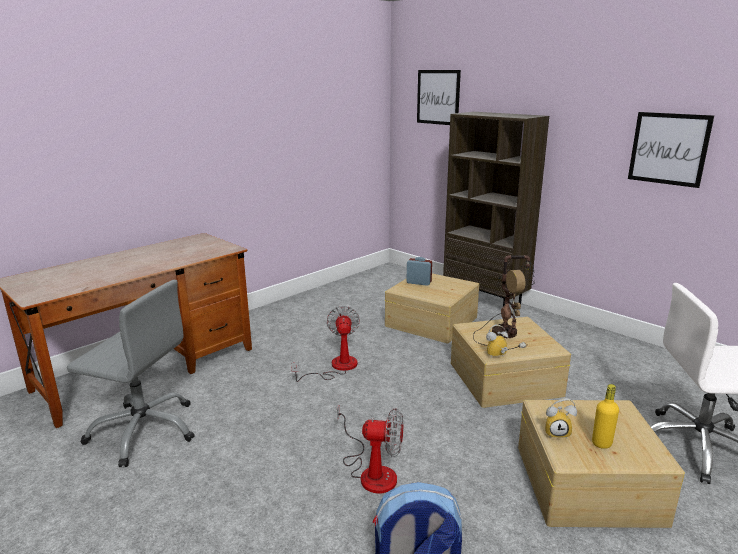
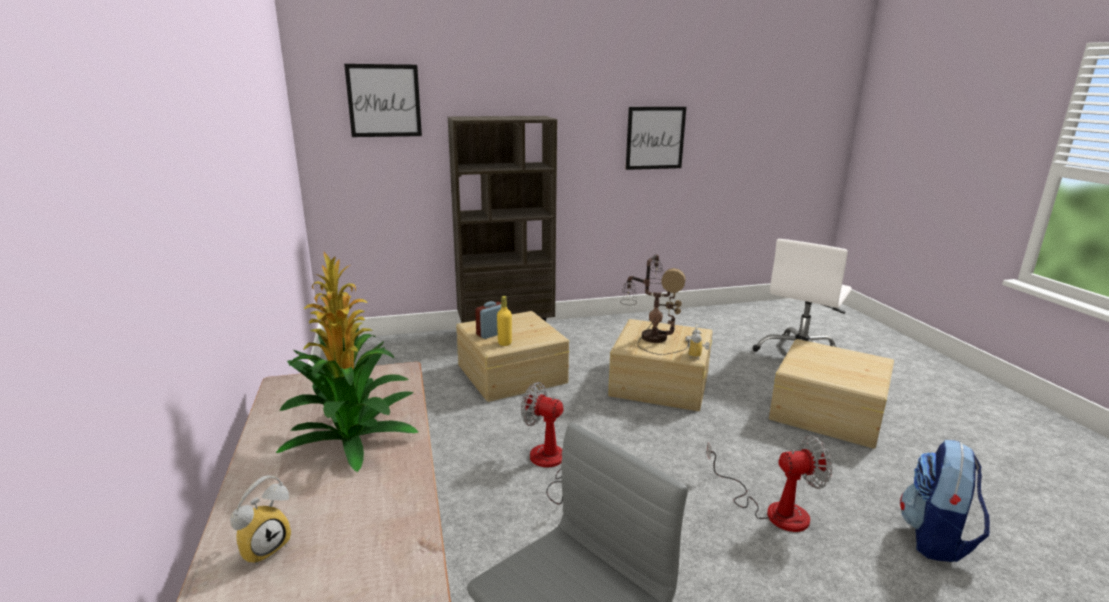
camera: 60 degrees left, 0 degrees up
(160, 258) = (353, 438): none -> potted plant
(371, 471) = (773, 509): fan -> fan turned 45 degrees clockwise
(557, 433) = (834, 378): alarm clock -> alarm clock (264, 546)
(601, 443) = (854, 369): yellow bottle -> yellow bottle (504, 343)

